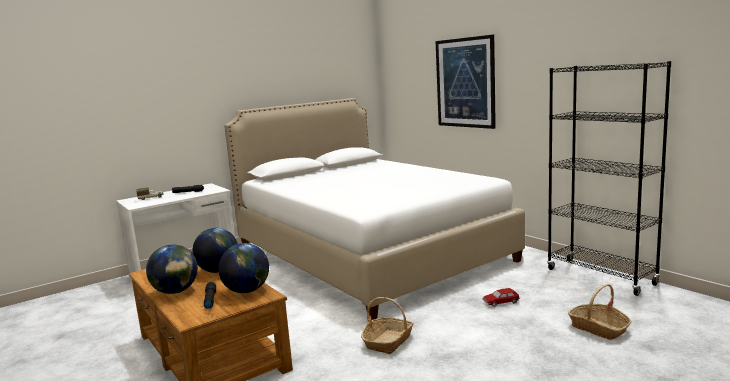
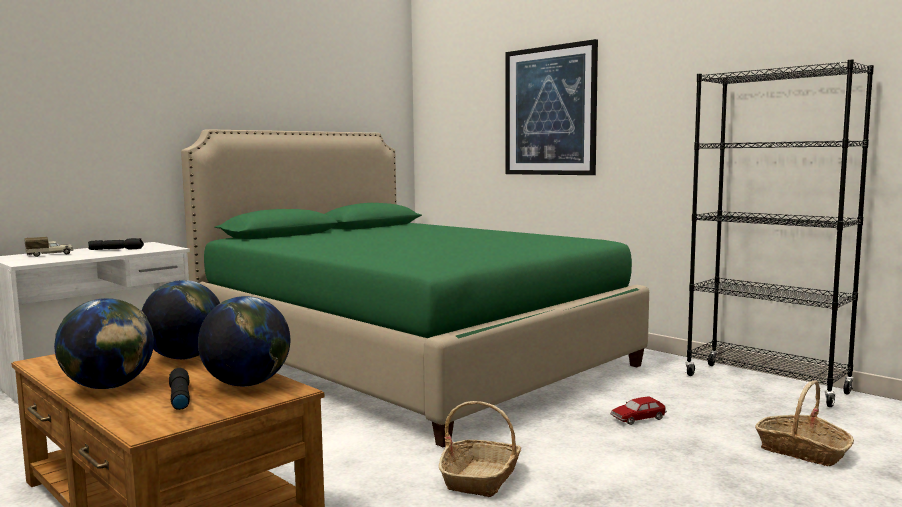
camera: 10 degrees left, 5 degrees down
(369, 253) = (408, 357): white bed -> green bed

